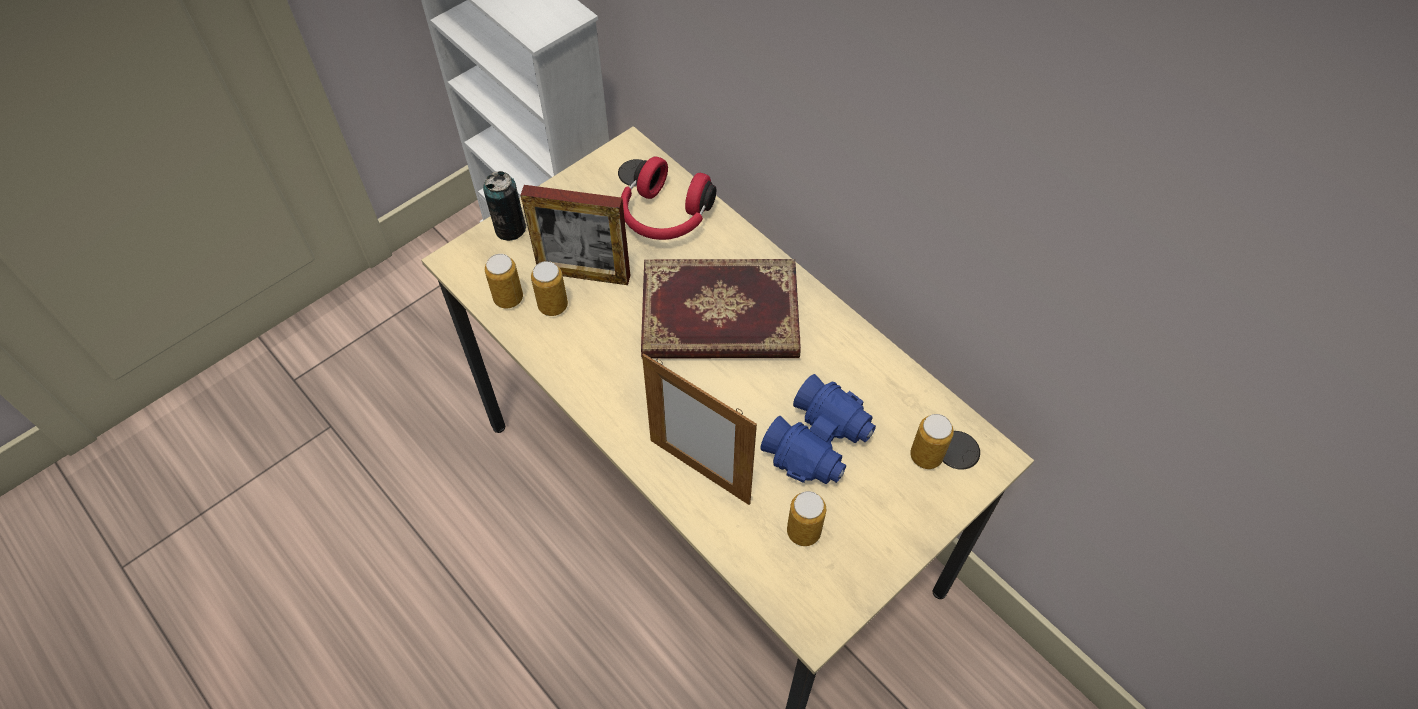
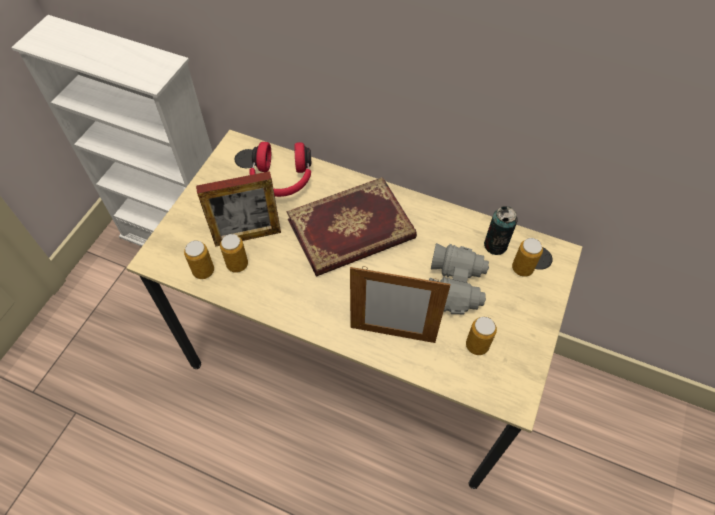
camera: 25 degrees left, 0 degrees up
(510, 228) = (180, 224): can -> can (495, 245)
(819, 442) = (455, 285): blue binoculars -> grey binoculars

